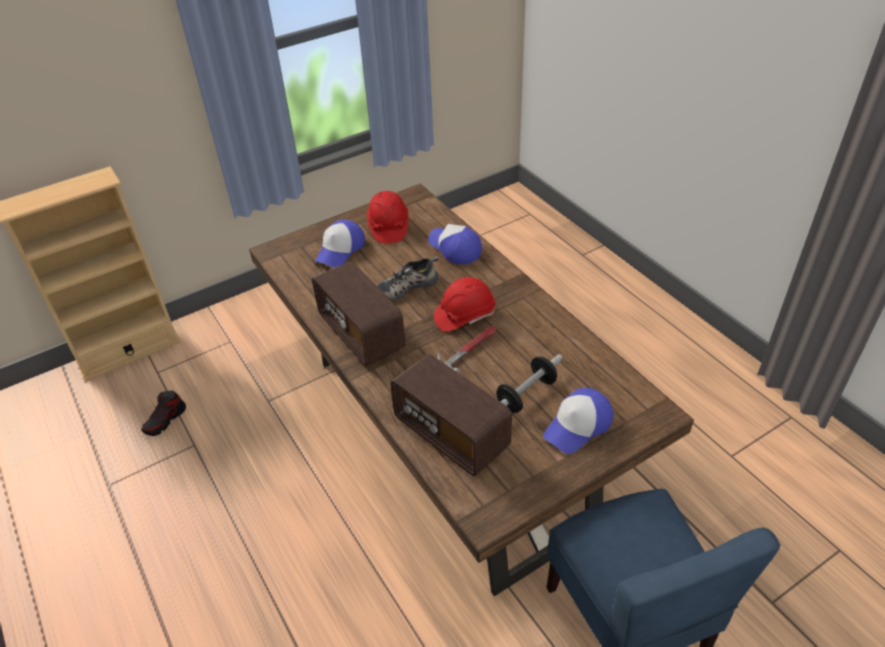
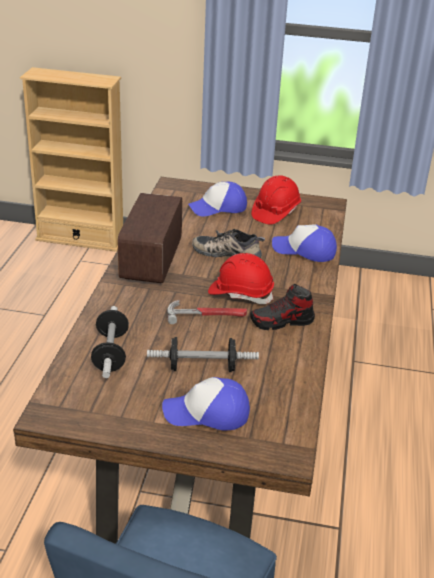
camera: 40 degrees right, 10 degrees down
(165, 420) = (48, 290): shoe -> shoe (282, 322)
(451, 434) = (110, 353): radio -> dumbbell
(454, 248) = (304, 250): cap -> cap turned 75 degrees counterclockwise

